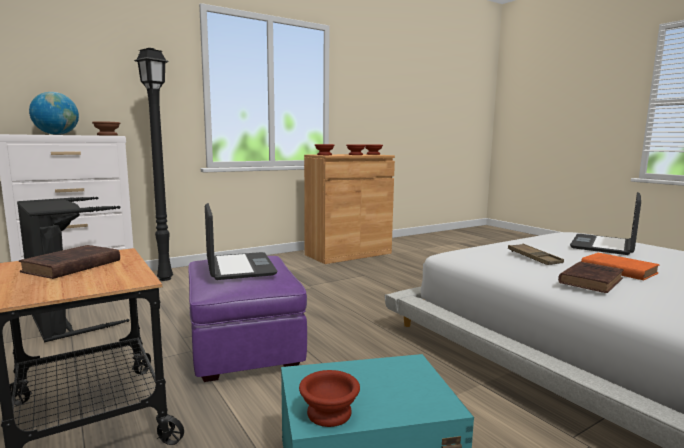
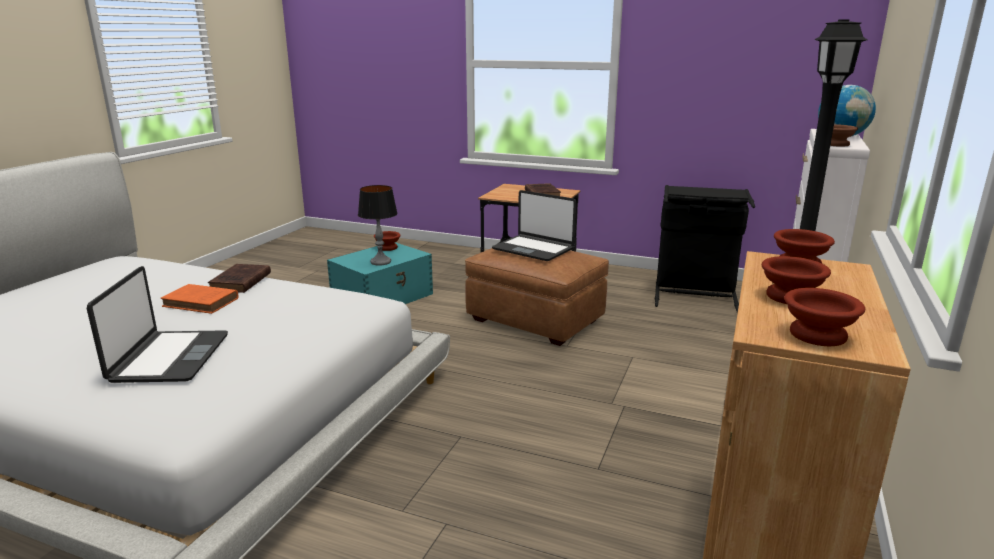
camera: 145 degrees right, 10 degrees up
(243, 346) = (535, 320): purple ottoman -> brown ottoman
(378, 372) = (381, 262): none -> table lamp
(534, 258) = (283, 302): brown tray -> none

